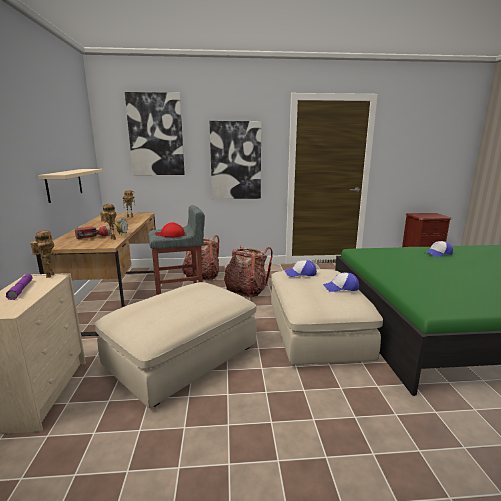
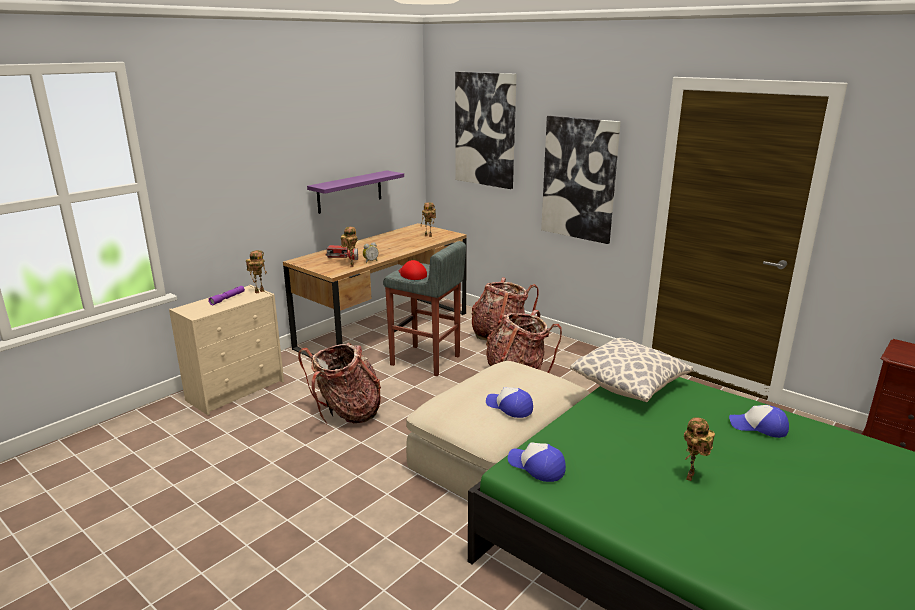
camera: 45 degrees right, 5 degrees up
(64, 184) = (350, 191): beige shelf -> purple shelf
(182, 357) = (347, 413): beige ottoman -> backpack
(300, 273) = (508, 373): cap -> cap (536, 467)
(368, 256) = (629, 385): none -> pillow
(476, 278) = (691, 477): none -> toy robot

